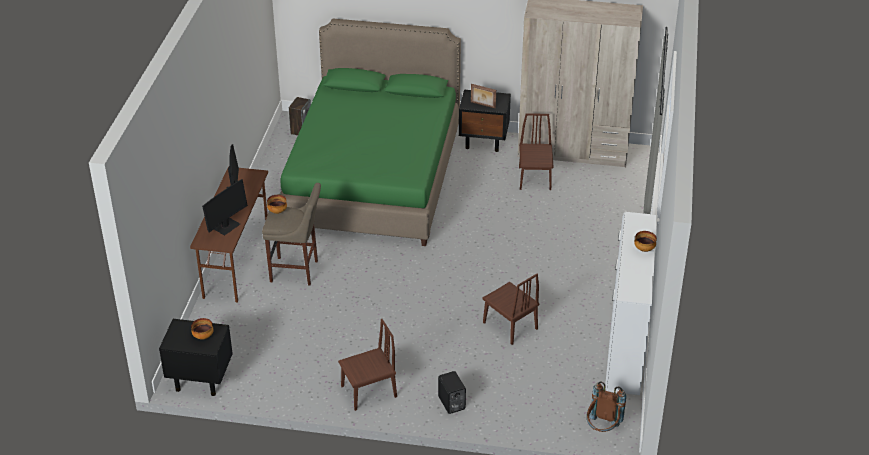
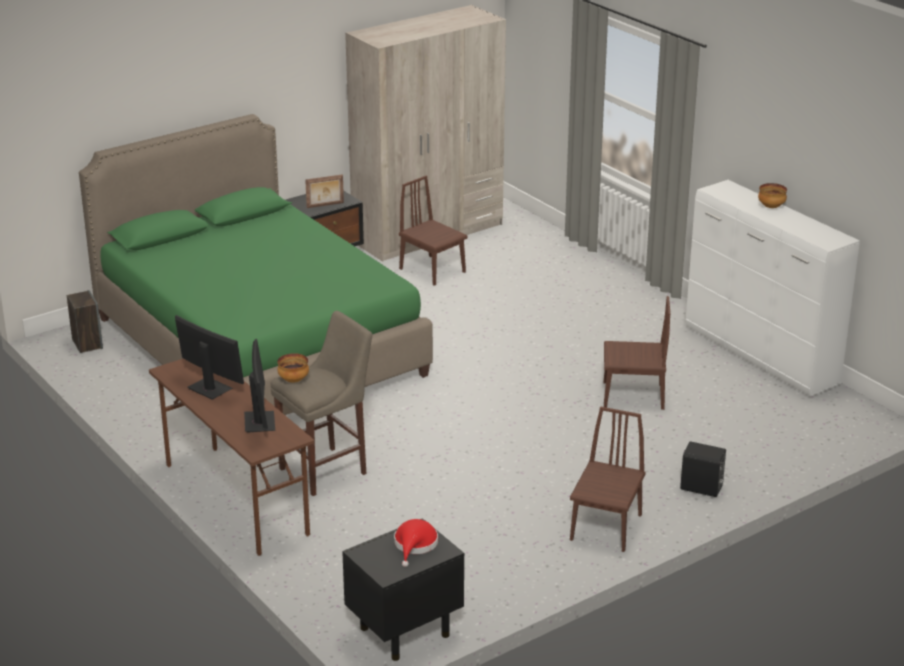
camera: 45 degrees left, 10 degrees down
(203, 336) = (415, 545): bowl -> red hat
(602, 429) = (861, 427): brown backpack -> none

